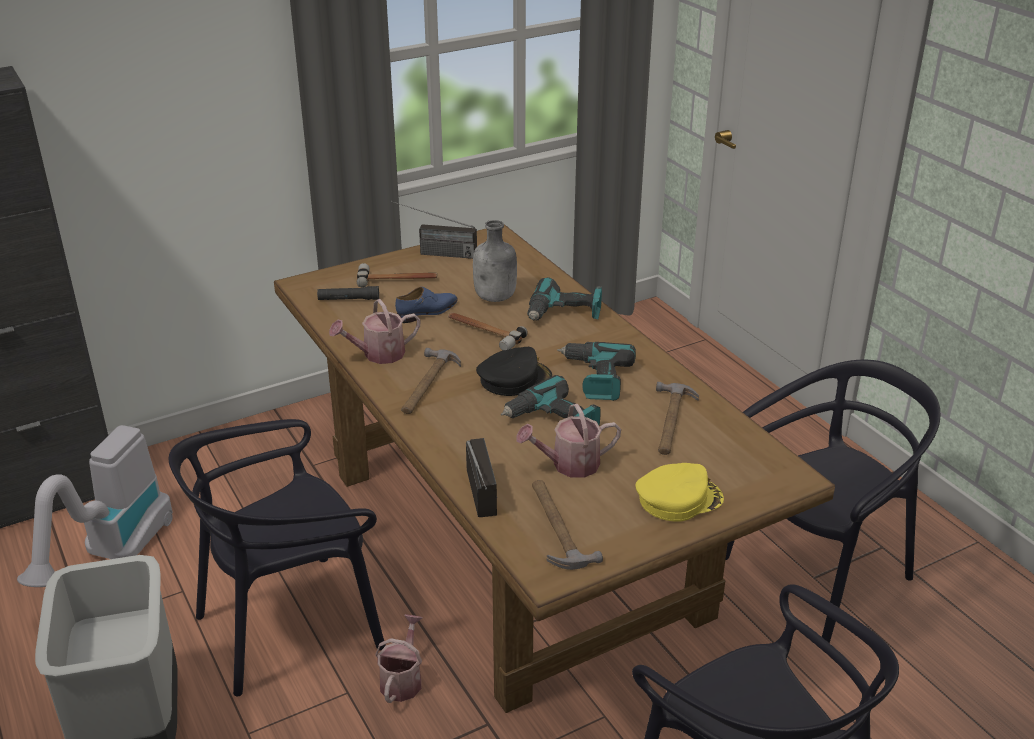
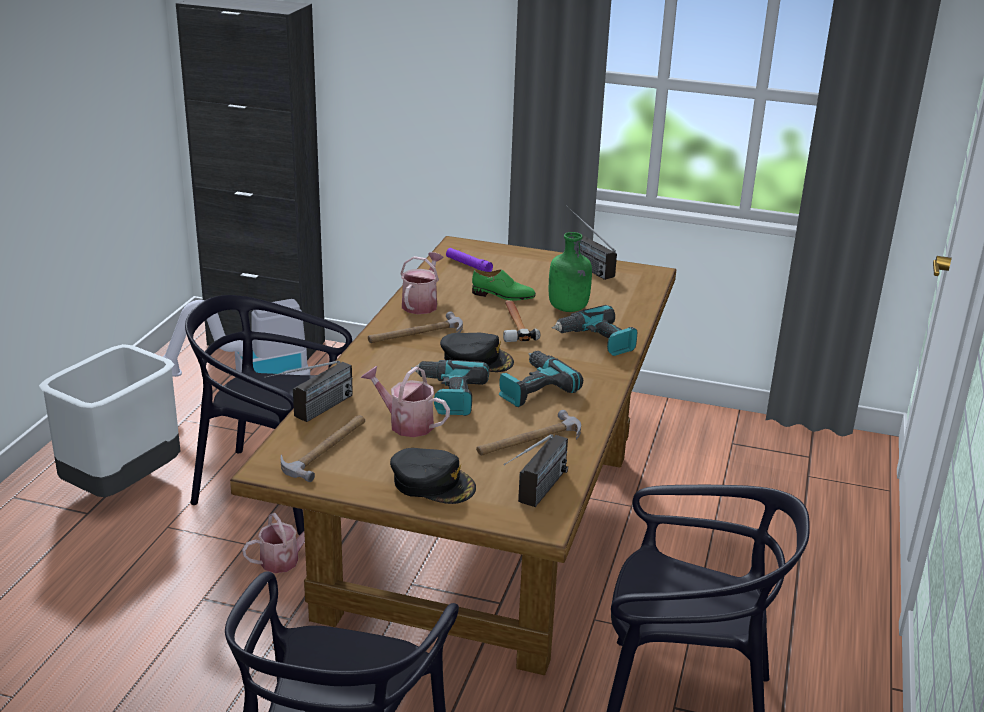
camera: 45 degrees right, 5 degrees down
(348, 299) = (468, 265): black flashlight -> purple flashlight
(378, 354) = (421, 303): watering can -> watering can turned 90 degrees clockwise
(397, 280) = (523, 269): hammer -> none
(428, 312) = (503, 295): blue shoe -> green shoe
(496, 297) = (568, 309): grey bottle -> green bottle
(678, 499) = (433, 483): yellow cap -> black cap
(754, 461) = (536, 496): none -> radio

